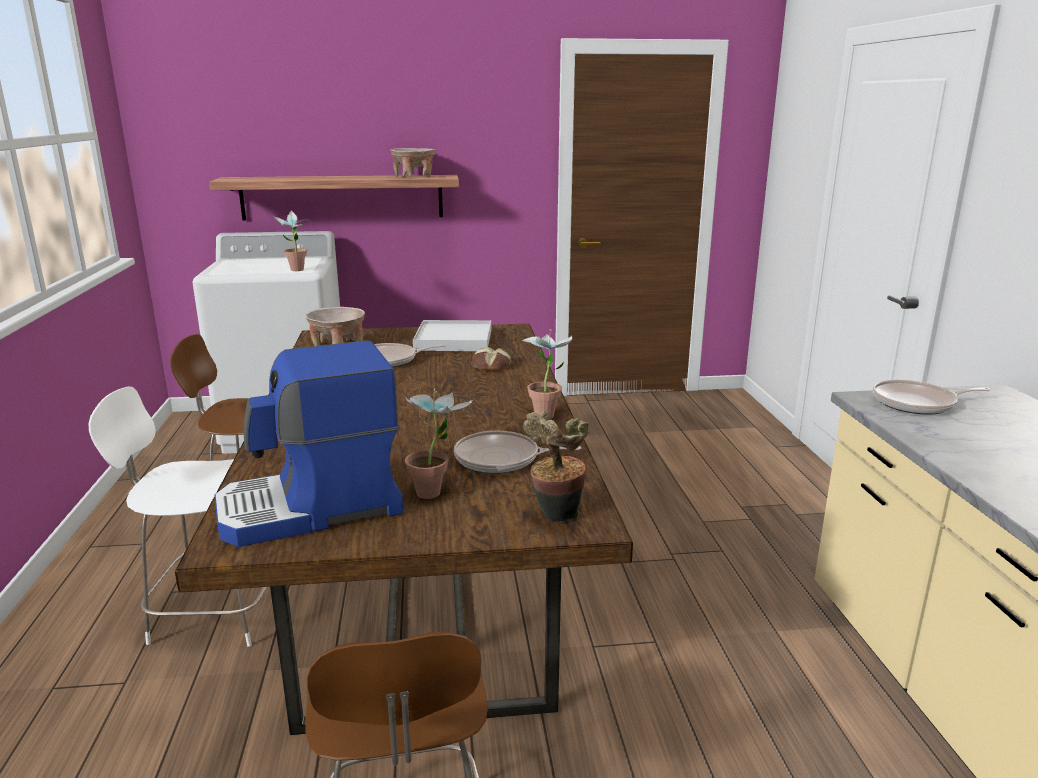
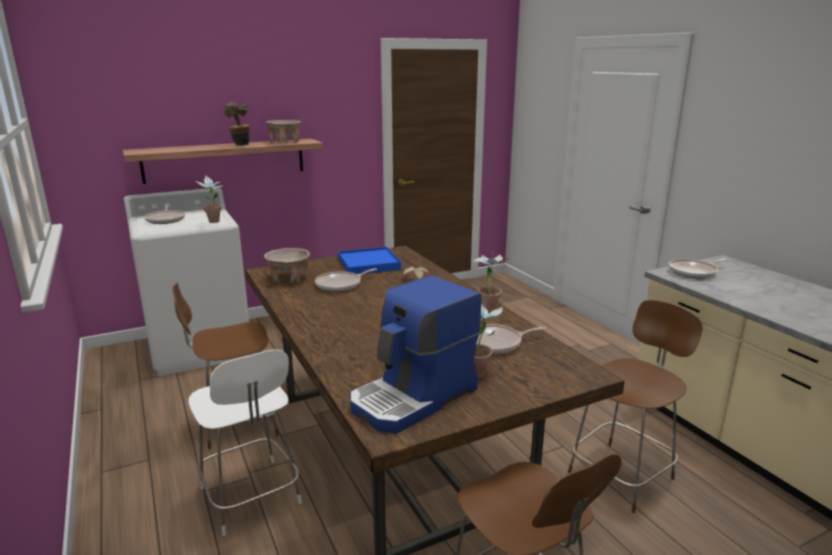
camera: 20 degrees left, 0 degrees up
(213, 612) = (251, 498): white chair -> white chair turned 105 degrees counterclockwise
(250, 264) = (166, 219): none -> frying pan
(453, 340) = (368, 264): white tray -> blue tray
(555, 516) = (567, 373): potted plant -> potted plant (240, 146)
(720, 703) = (623, 474): none -> brown chair

